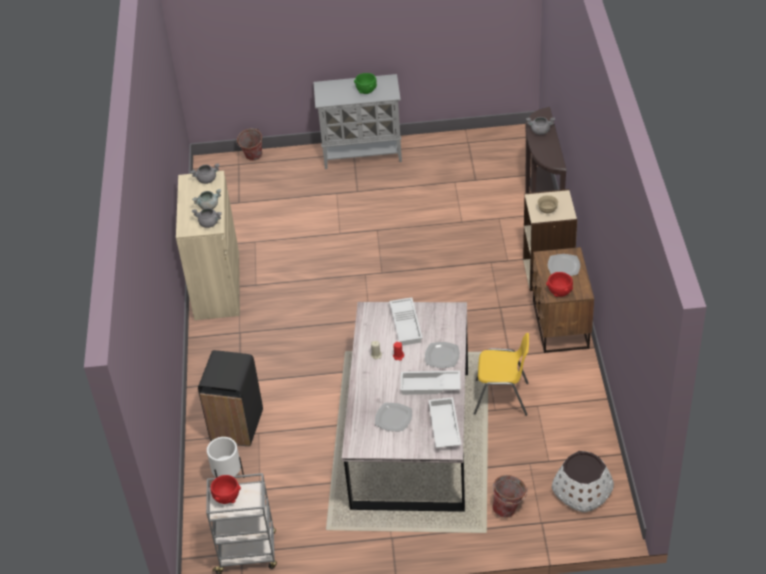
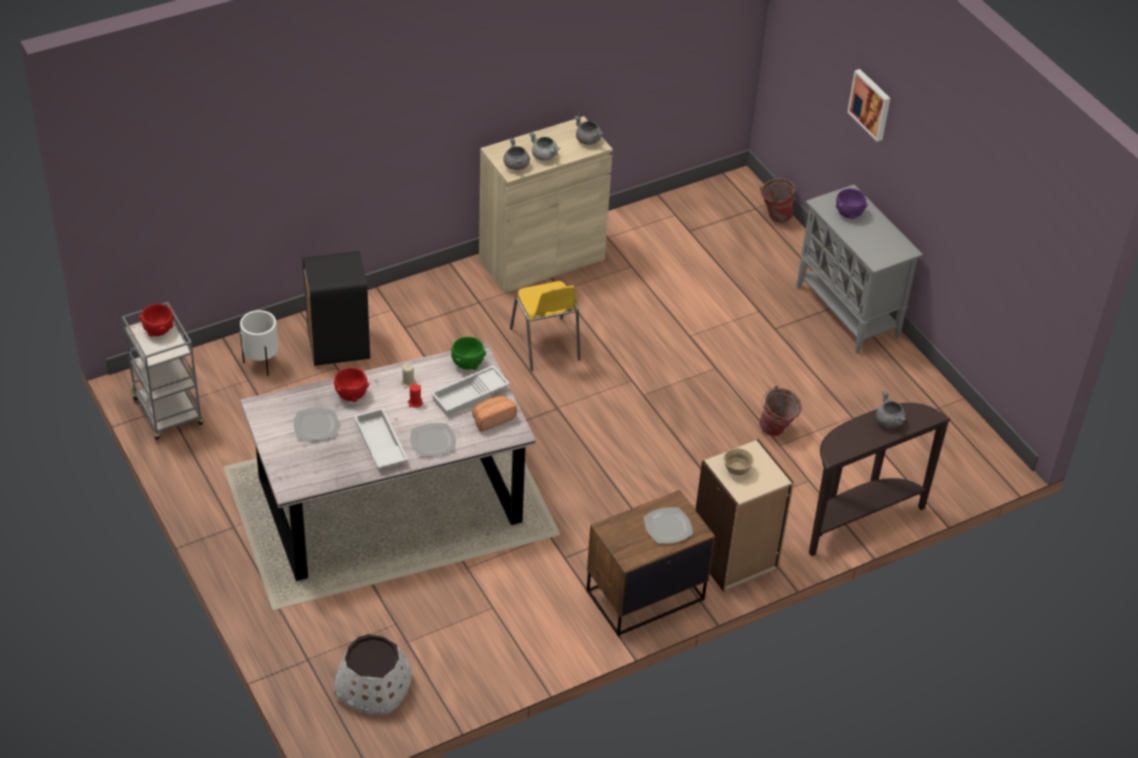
camera: 60 degrees right, 0 degrees up
(305, 21) = (871, 104): none -> picture
(340, 92) = (849, 213): none -> purple bowl
(366, 91) = (868, 236): green bowl -> green bowl (467, 364)
(435, 318) = (492, 418): none -> bread
(443, 426) = (321, 473): white tray -> none
(502, 398) = (489, 569): yellow chair -> yellow chair (545, 345)
(509, 508) = (317, 622): bucket -> bucket (777, 431)
(559, 292) = (617, 534): red bowl -> red bowl (351, 395)

